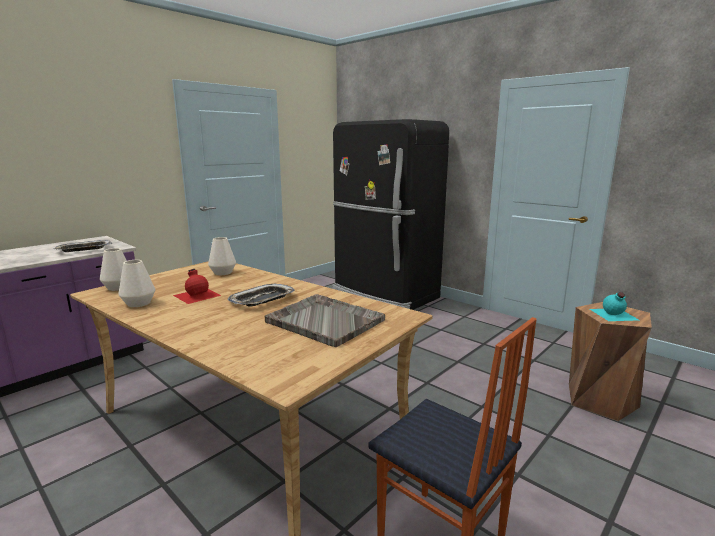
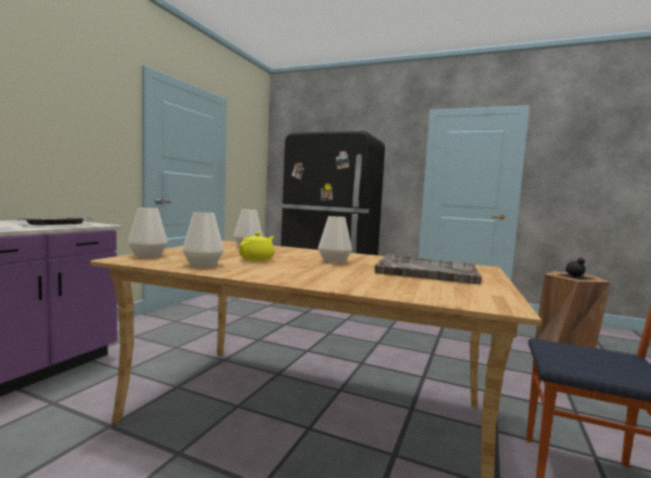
camera: 20 degrees left, 10 degrees down
(197, 295) = (257, 259): red bottle -> yellow teapot
(262, 300) = (334, 261): tray -> white vase
(613, 314) = (575, 276): turquoise bottle -> black bottle

